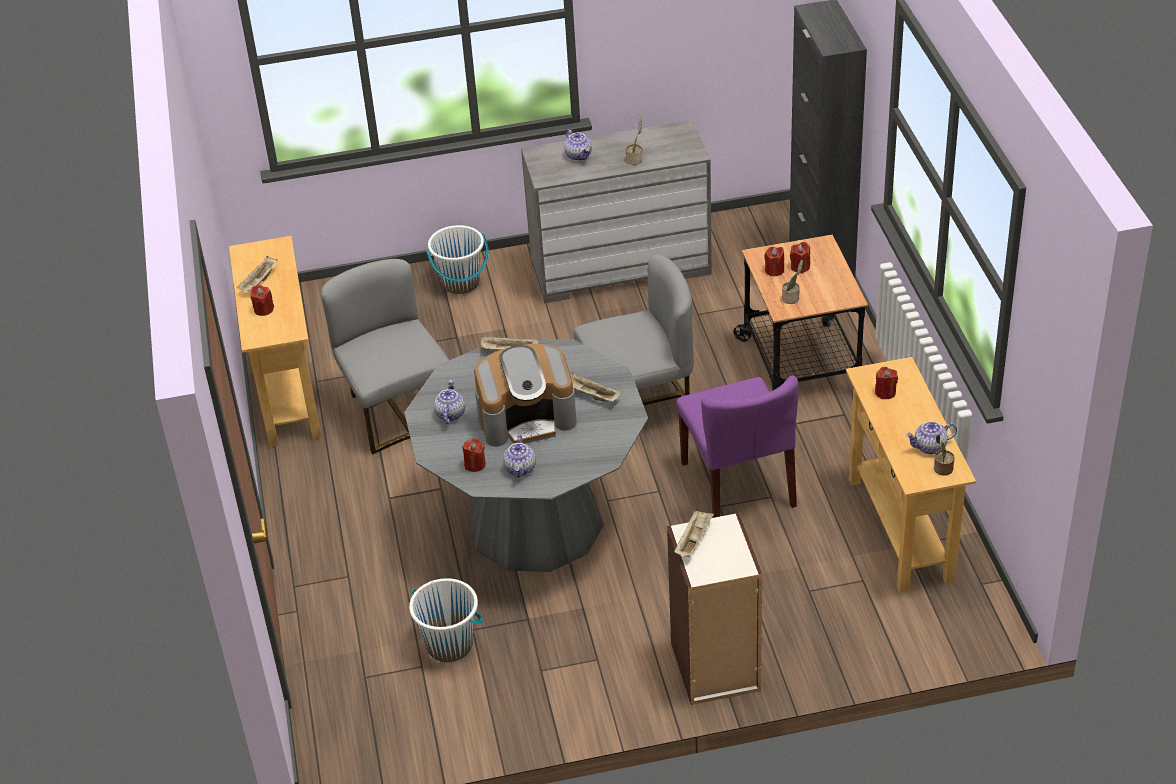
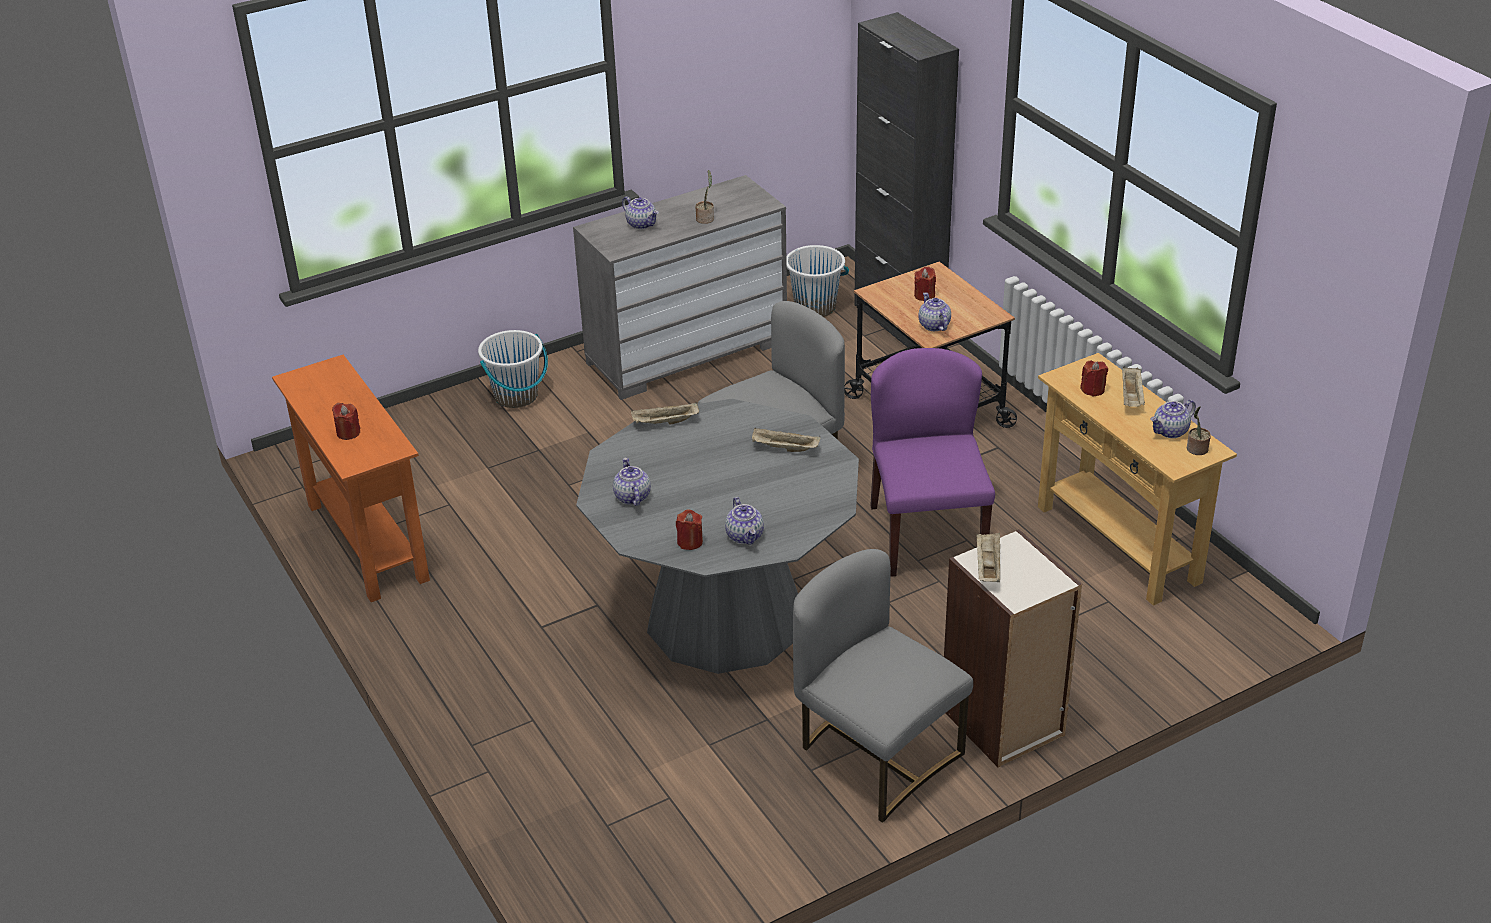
camera: 20 degrees left, 5 degrees down
(259, 282) = (329, 406): beige tray -> beige tray (1131, 397)
(288, 393) = (367, 542): beige console table -> orange console table
(397, 411) = (506, 536): grey chair -> grey chair (876, 755)
(450, 644) = (691, 766): white bucket -> white bucket (815, 307)
(527, 418) = (723, 484): coffee machine -> none
(738, 485) = (926, 535): purple chair -> purple chair turned 150 degrees counterclockwise
(774, 270) = (899, 303): red candle -> none
(792, 298) = (933, 325): potted plant -> teapot

